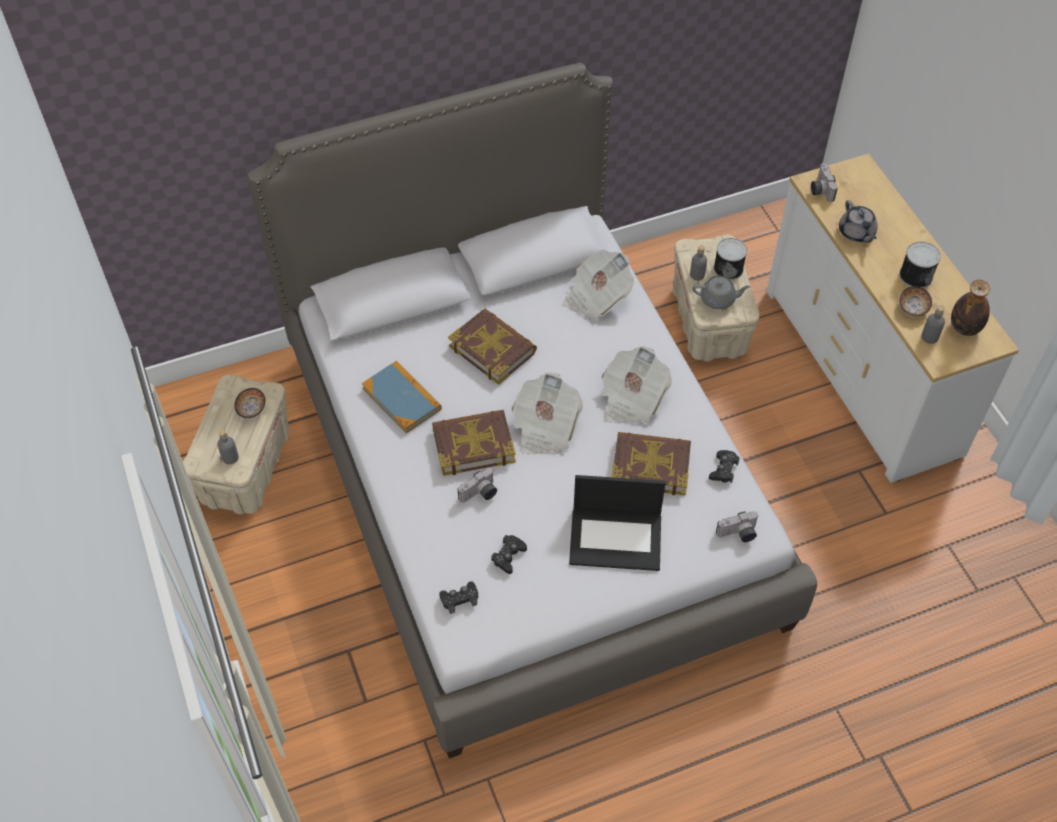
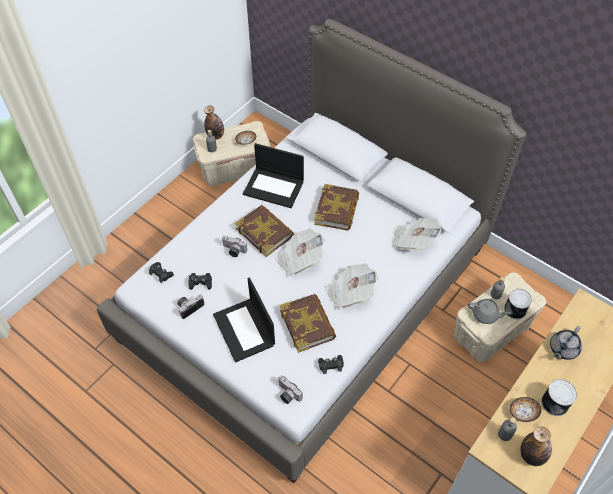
camera: 60 degrees right, 0 degrees up
(208, 441) = (215, 136): none -> bottle
(402, 399) = (274, 187): book -> laptop
(718, 299) = (485, 315): grey teapot -> grey teapot turned 45 degrees counterclockwise
(820, 189) = (583, 310): camera -> camera (190, 307)

